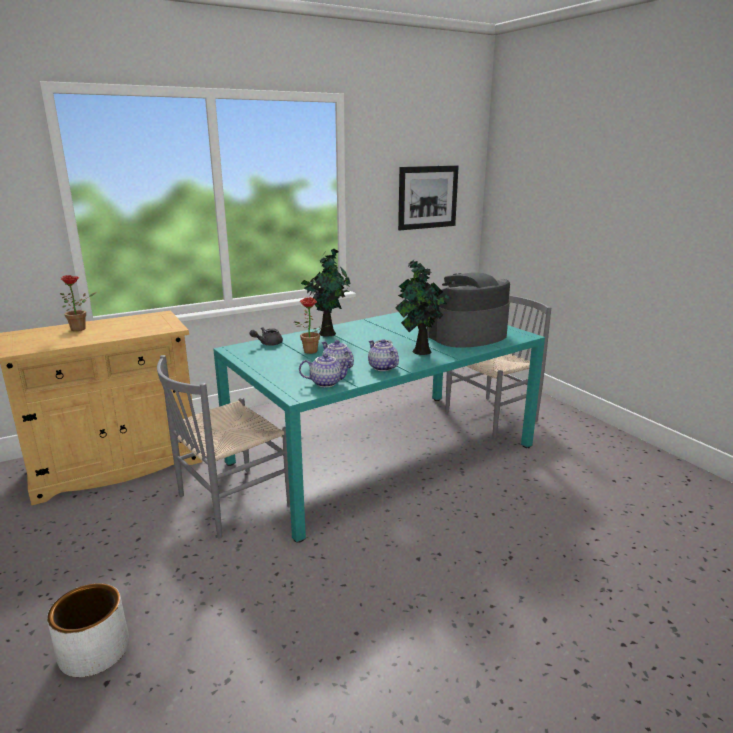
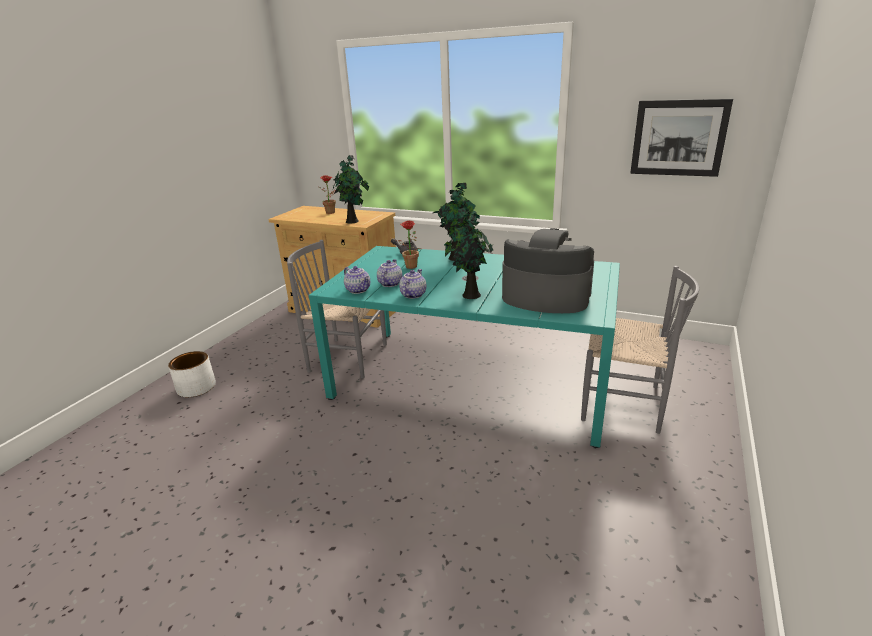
camera: 55 degrees right, 5 degrees up
(149, 328) = (353, 221): none -> potted plant

